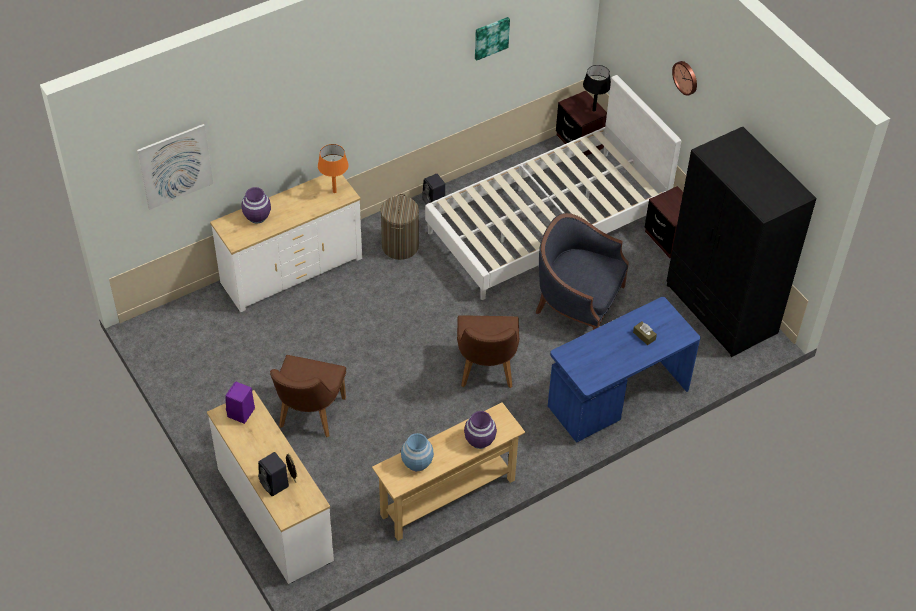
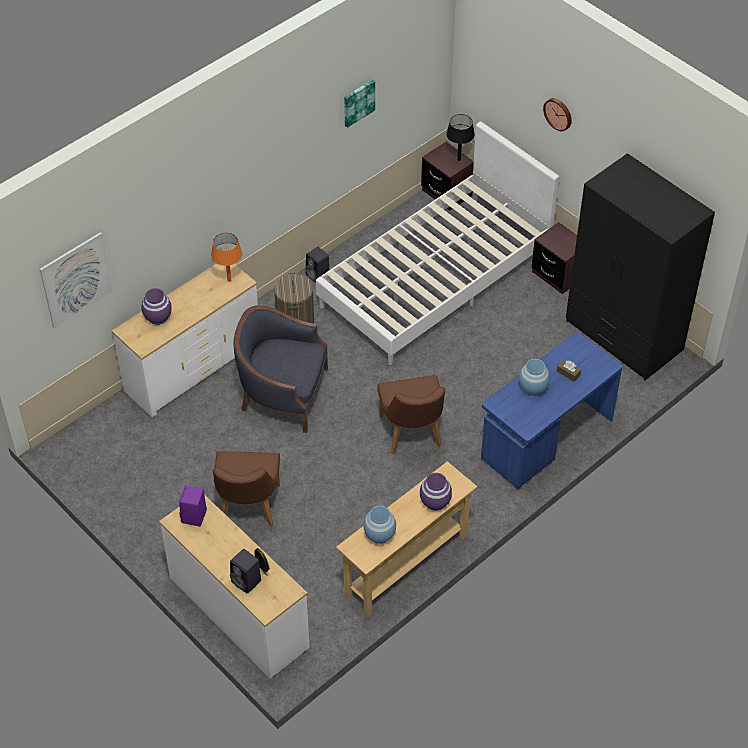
camera: 10 degrees left, 0 degrees up
(578, 303) = (485, 353): blue armchair -> blue armchair (283, 394)
(605, 344) = (532, 388): none -> blue vase

